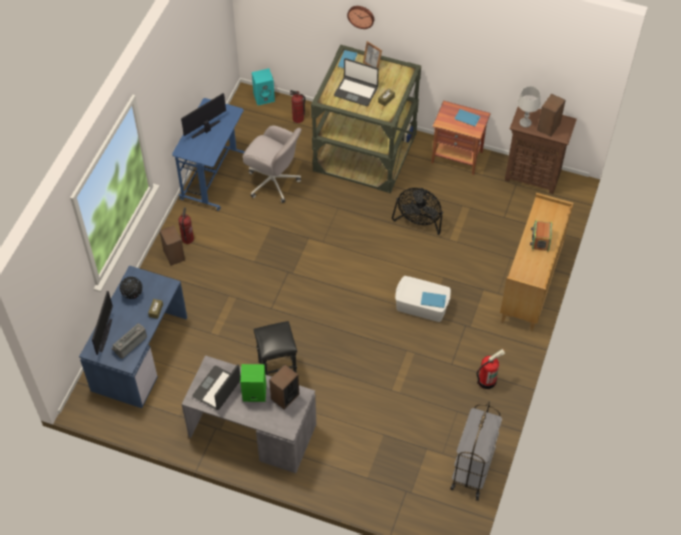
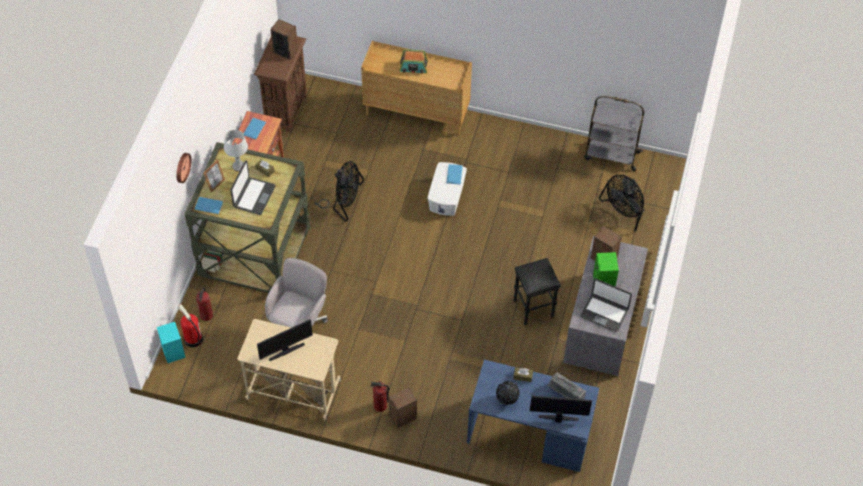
camera: 95 degrees left, 0 degrees up
(206, 130) = (286, 351): monitor -> monitor turned 75 degrees counterclockwise
(214, 177) = (293, 390): blue desk -> beige desk
(397, 471) = (624, 209): none -> black fan
(486, 380) = (522, 146): fire extinguisher -> fire extinguisher (193, 339)
(525, 123) = (280, 69): grey table lamp -> grey table lamp (238, 166)

